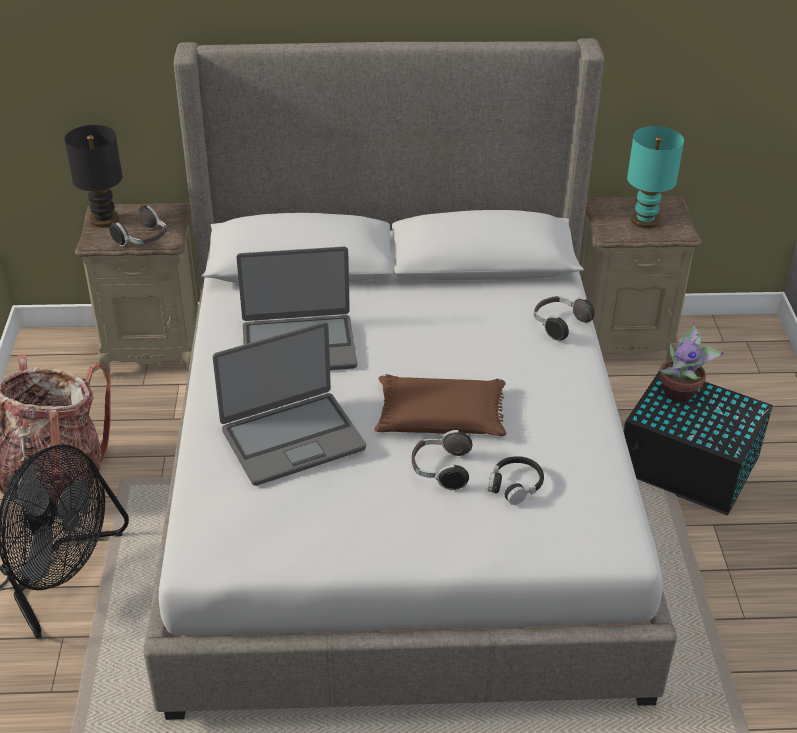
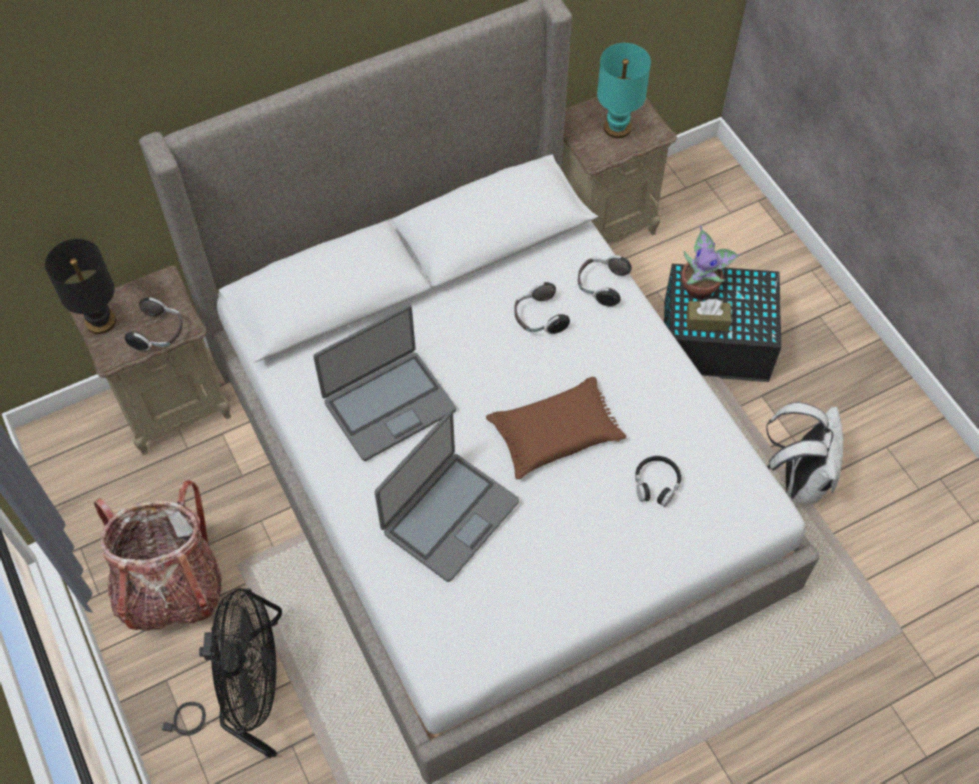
camera: 25 degrees left, 20 degrees up
(440, 470) = (589, 494): headphones -> headphones (538, 318)
(672, 419) = (707, 321): none -> brown tissue box
(715, 609) = (797, 479): none -> white backpack

